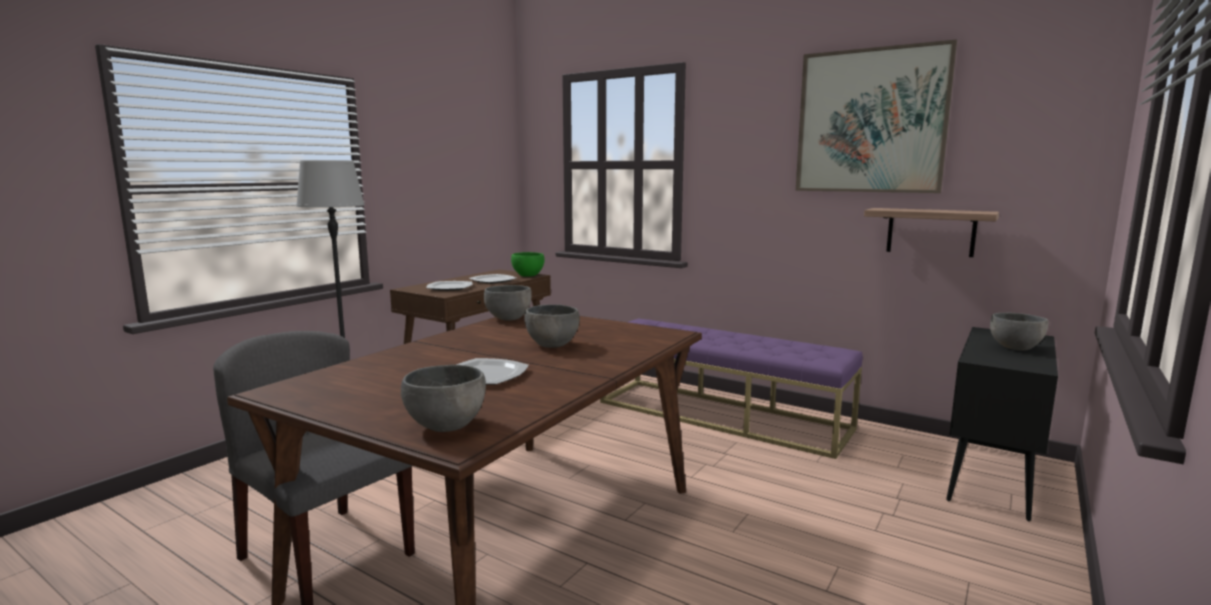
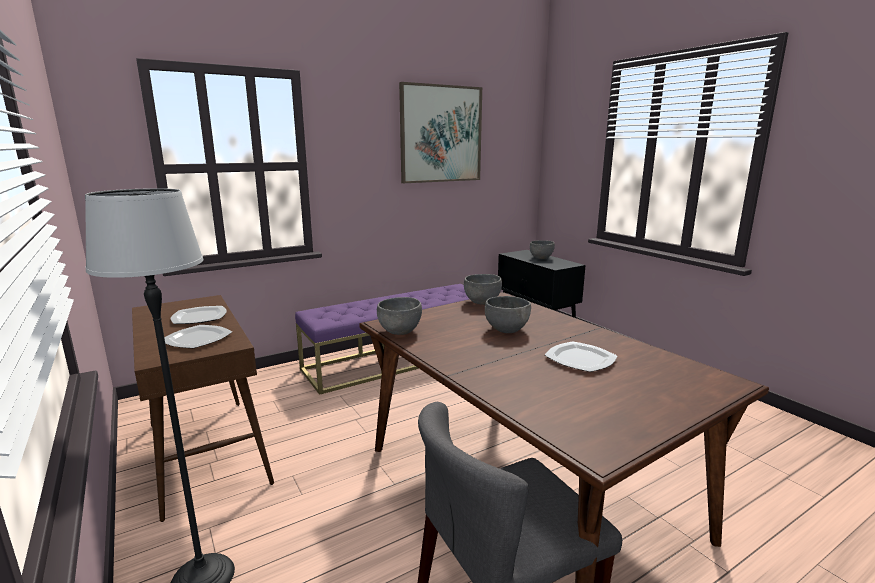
camera: 65 degrees left, 5 degrees up
(447, 425) = (696, 382): grey bowl -> grey bowl (482, 302)
(528, 275) = (204, 301): green bowl -> none
(930, 232) = (474, 203): shelf -> none

